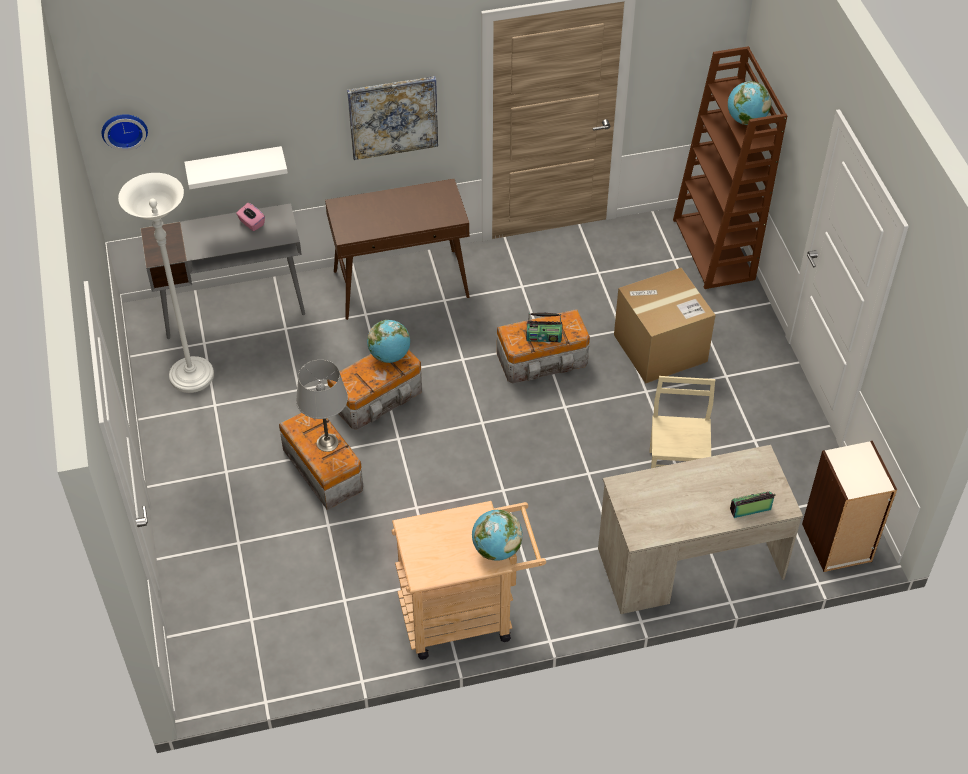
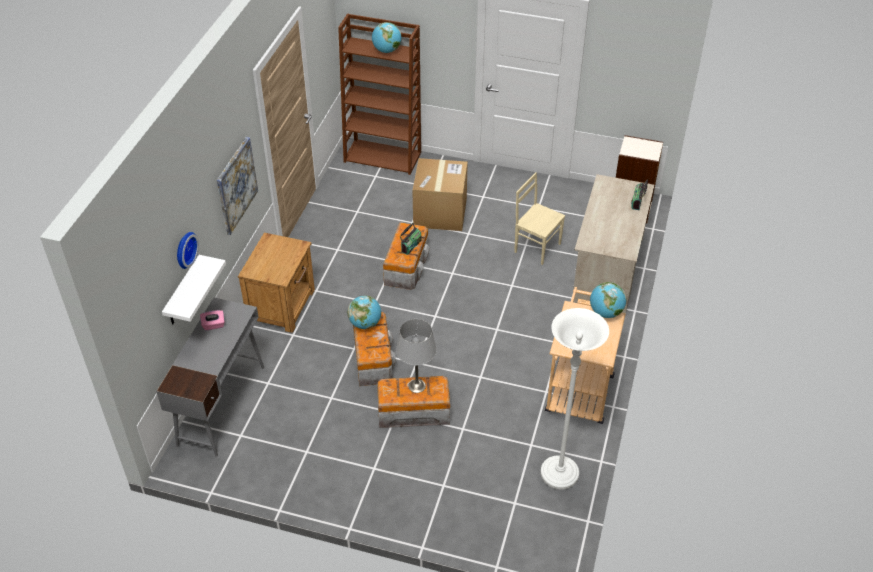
camera: 60 degrees left, 5 degrees down
(124, 129) = (131, 311): wall clock -> wall clock (184, 249)
(192, 377) = (268, 455): white floor lamp -> white floor lamp (559, 474)
(401, 284) = (282, 305): brown console table -> brown nightstand

